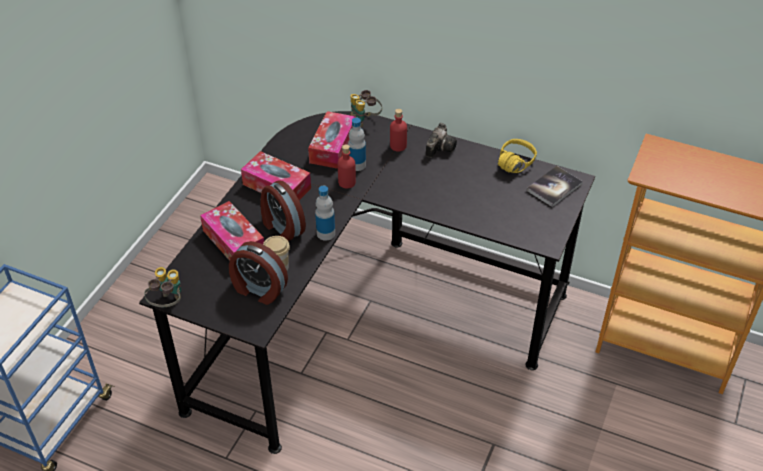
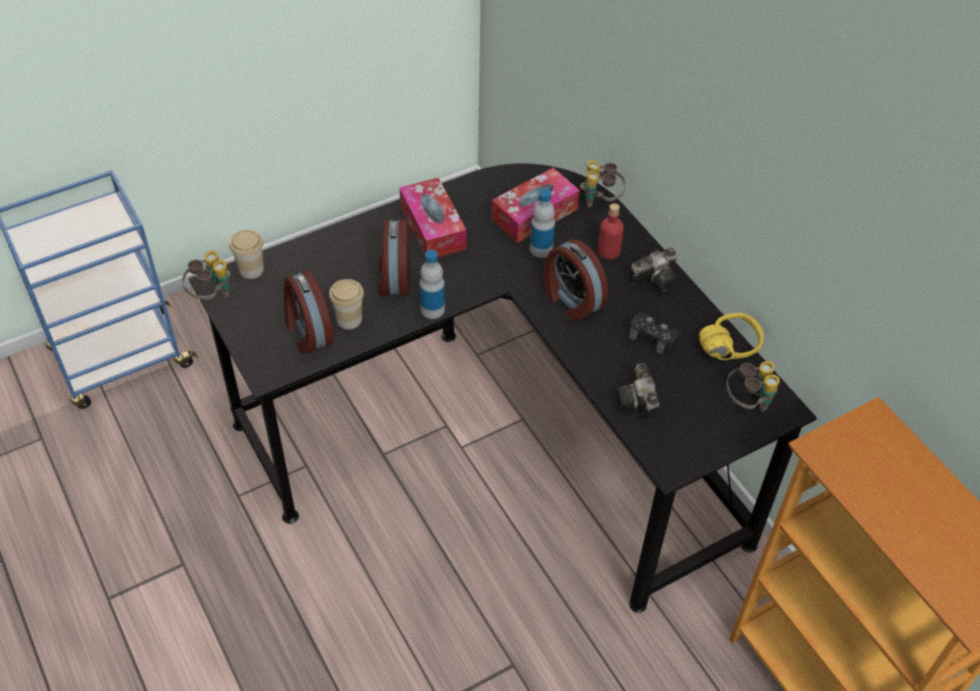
camera: 35 degrees right, 5 degrees up
(179, 273) = (251, 269): none -> cup
(234, 241) = (333, 265): tissue box -> none
(347, 182) = (510, 263): red bottle -> none
(404, 184) = (571, 300): none -> alarm clock
(469, 180) = (652, 336): none -> black game controller
(497, 220) = (638, 403): none -> camera
(554, 187) = (748, 403): book -> binoculars

